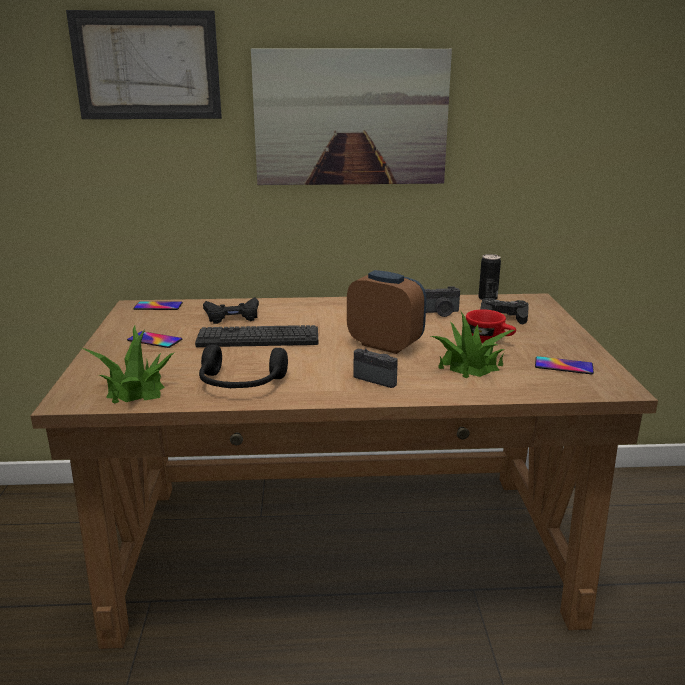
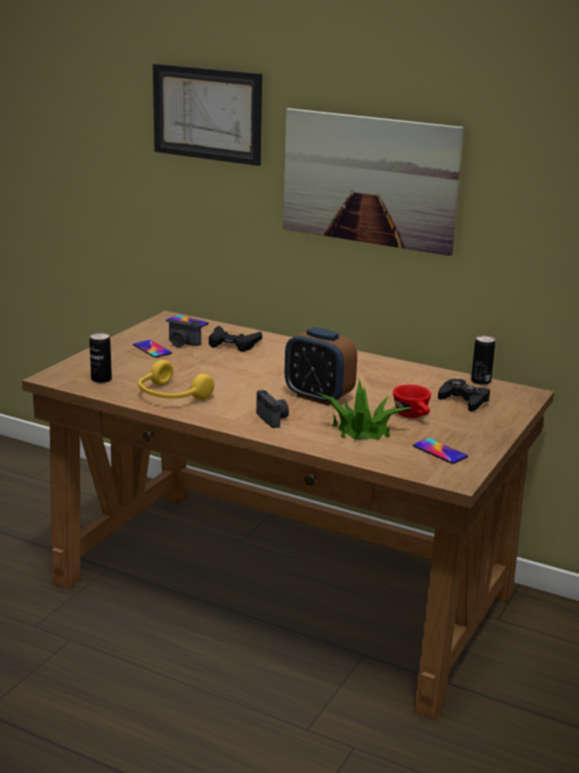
camera: 30 degrees right, 0 degrees up
(136, 387) = (101, 379): potted plant -> can
(240, 384) = (170, 396): black headphones -> yellow headphones
(258, 338) = (228, 366): keyboard -> none
(385, 345) = (318, 397): alarm clock -> alarm clock turned 150 degrees clockwise
(441, 313) = (412, 383): camera -> camera (182, 344)

